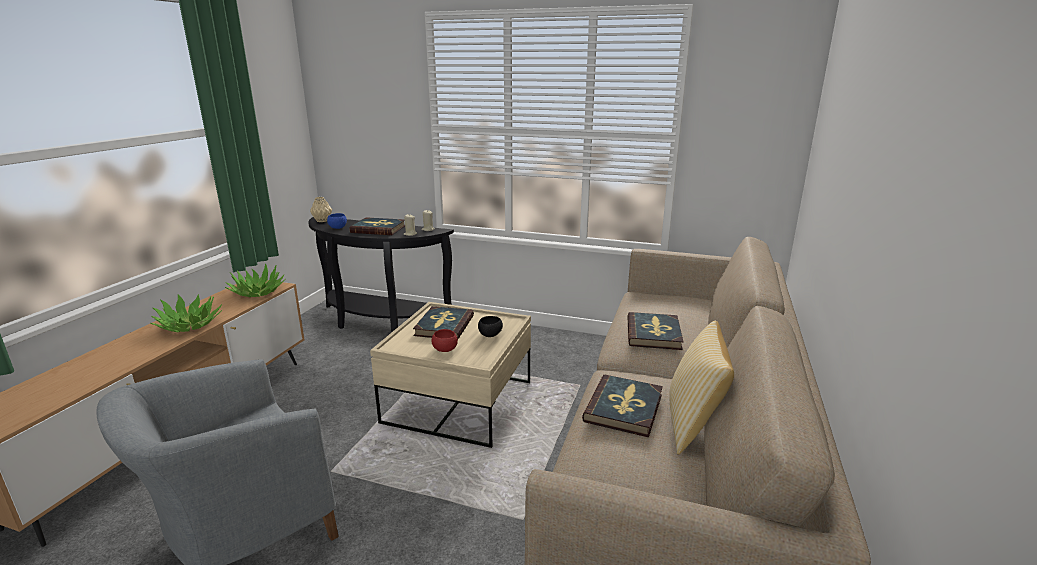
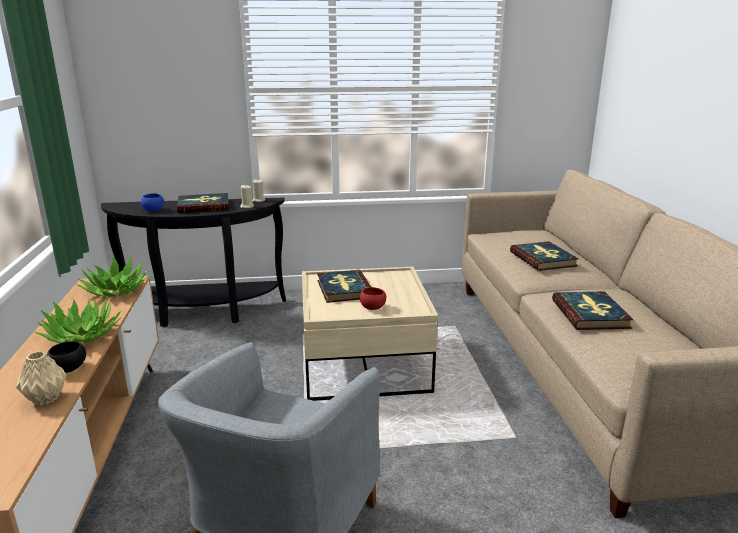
camera: 25 degrees left, 0 degrees up
(322, 221) = (121, 206): beige vase -> beige vase (45, 399)
(490, 335) = (397, 288): black bowl -> black bowl (69, 369)
(693, 424) = (646, 314): pillow -> none

